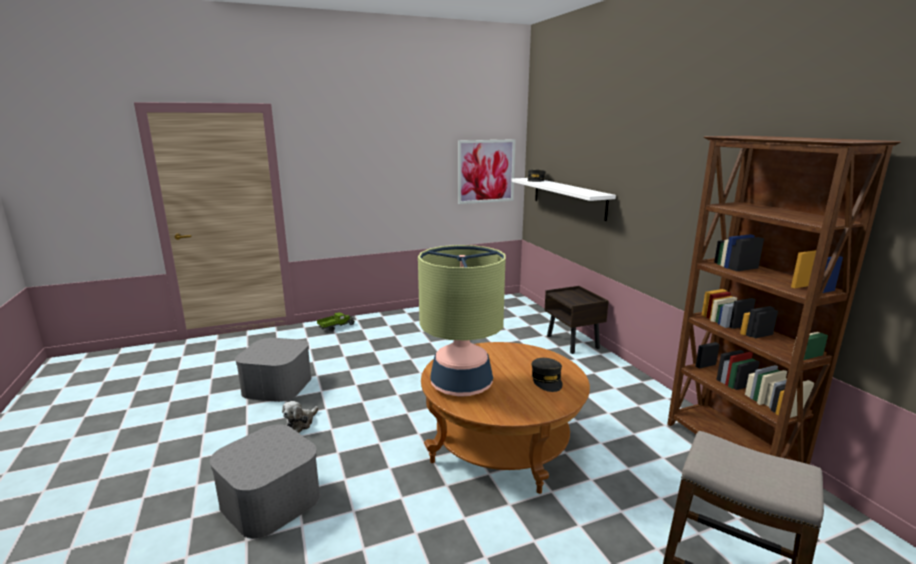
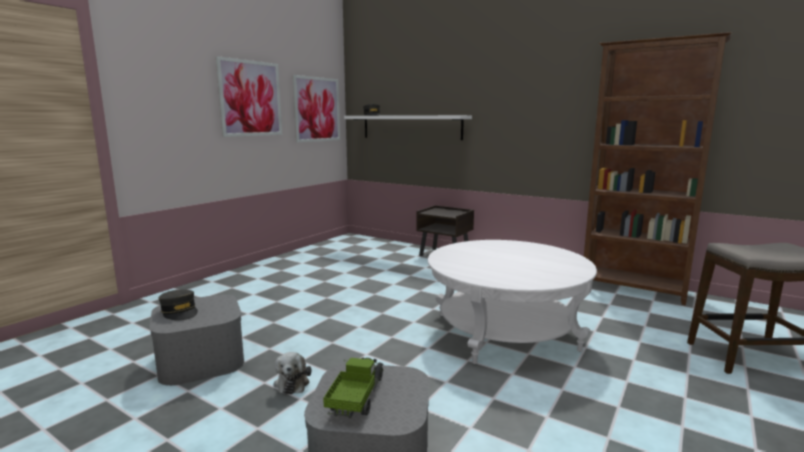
camera: 35 degrees left, 5 degrees down
(336, 327) = (195, 292): toy truck -> toy truck (356, 398)
(409, 166) = (250, 98): none -> picture
(462, 385) = (491, 272): table lamp -> none
(502, 444) = (505, 332): brown coffee table -> white coffee table
(547, 380) = (541, 255): grey cap -> grey cap (180, 312)

